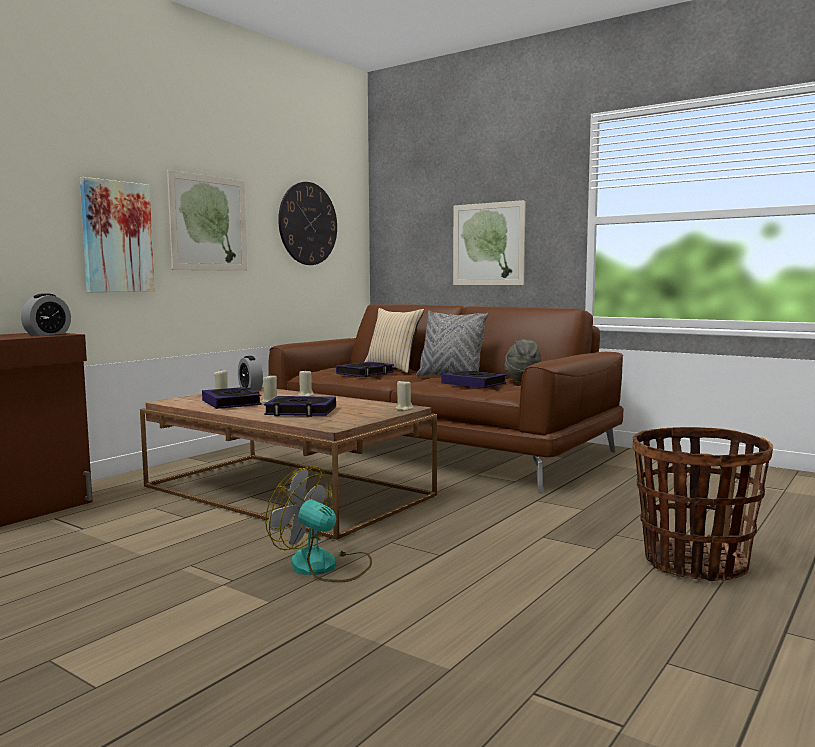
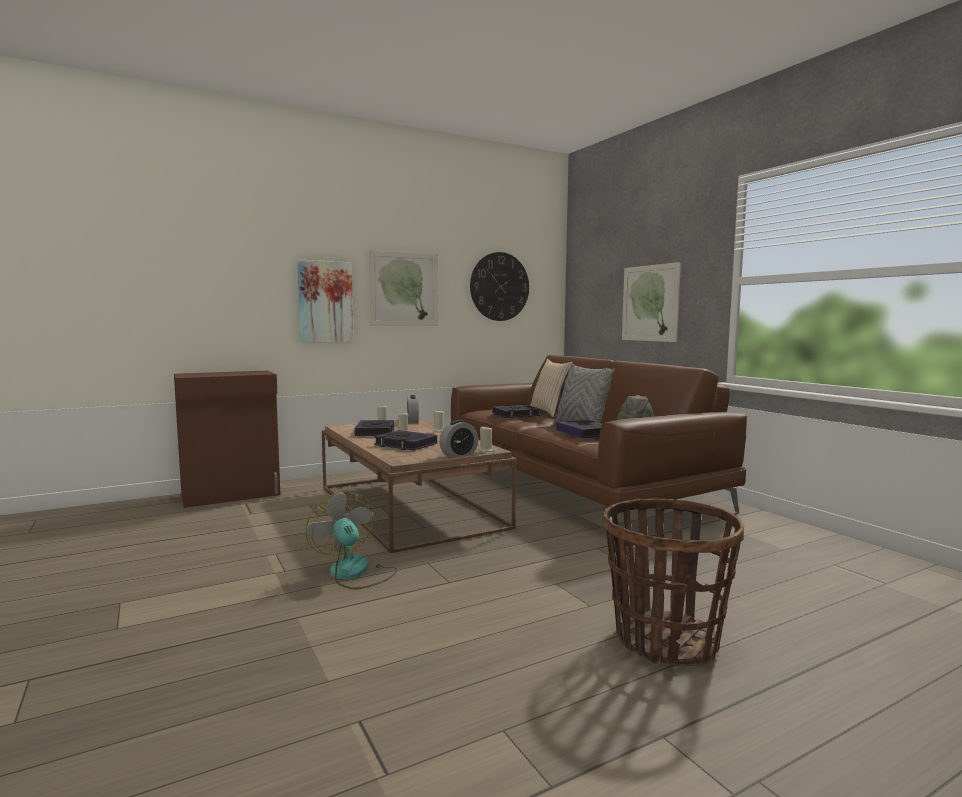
camera: 25 degrees right, 0 degrees up
(47, 334) = (255, 373): alarm clock -> alarm clock (458, 454)

